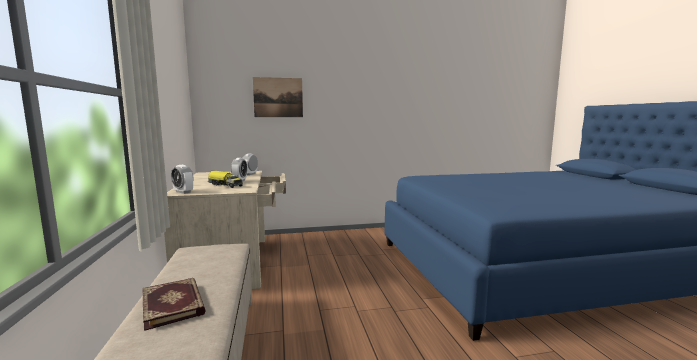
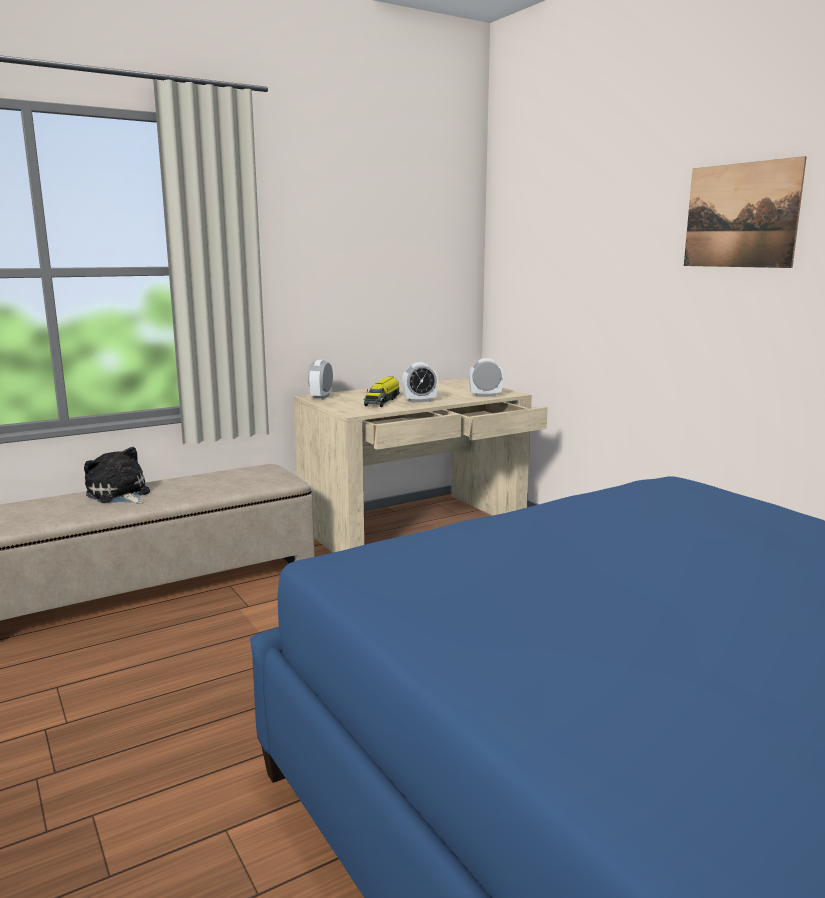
camera: 70 degrees right, 5 degrees up
(174, 304) = (119, 495): book -> plush toy
(278, 97) = (586, 252): picture -> picture (740, 215)

